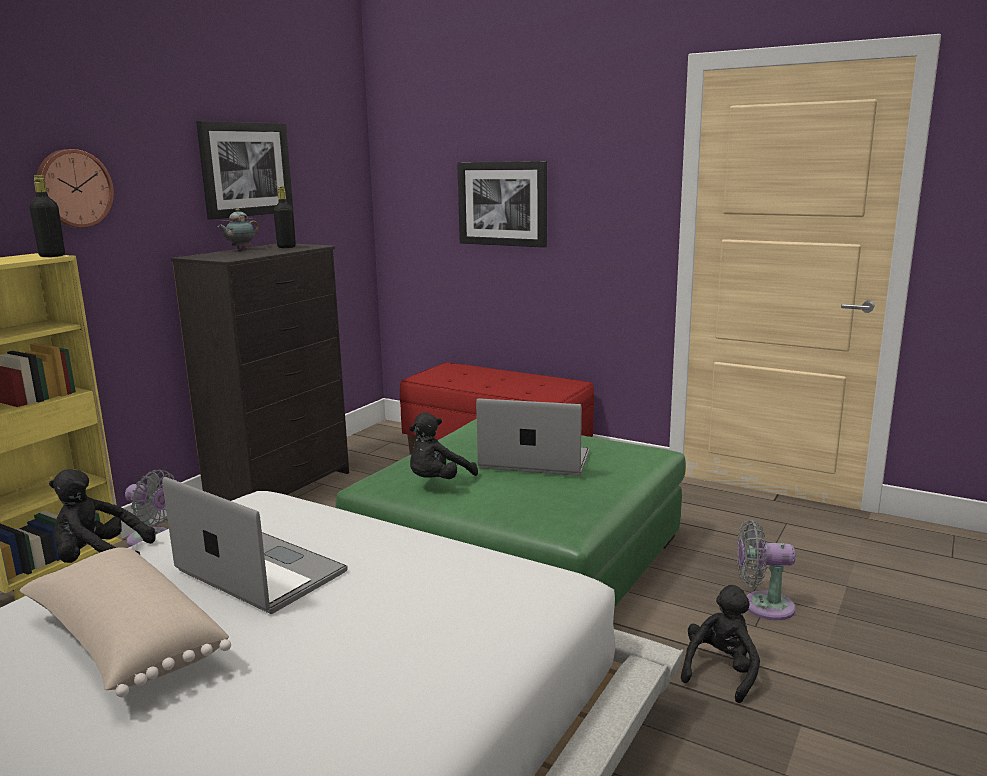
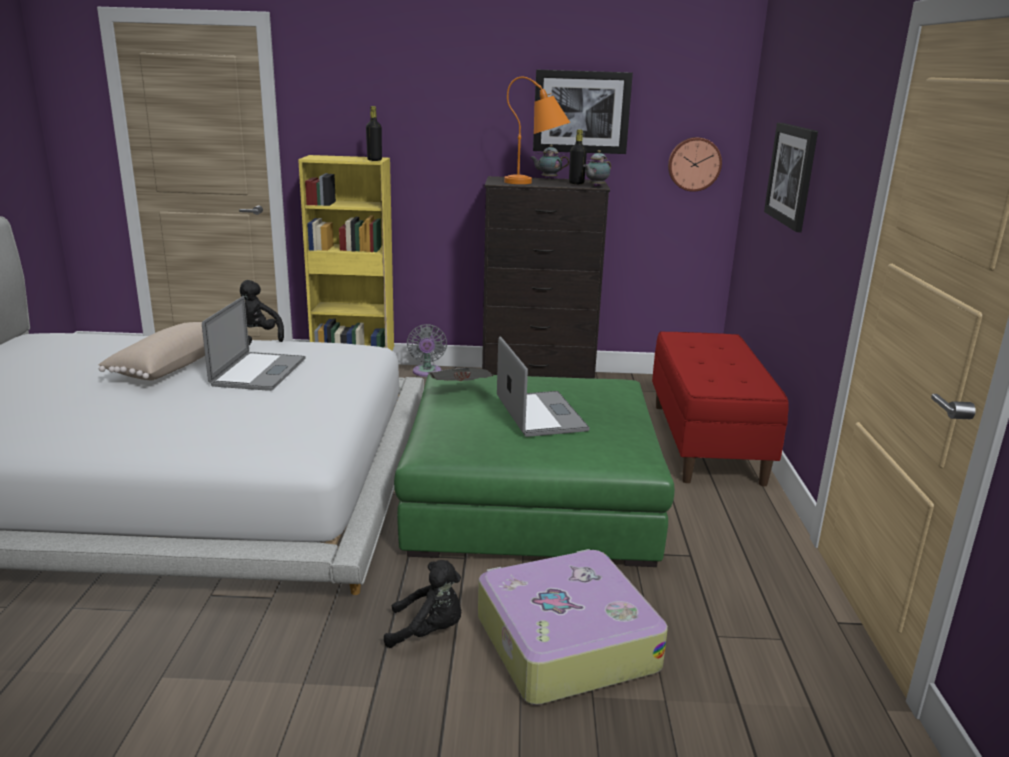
camera: 60 degrees right, 5 degrees up
(73, 188) = (423, 116): wall clock -> wall clock (694, 164)
(260, 253) = (536, 183): none -> orange table lamp
(316, 246) = (595, 186): none -> teapot
(438, 482) = (460, 392): black plush toy -> newspaper
(762, 606) = (564, 642): grey fan -> suitcase

